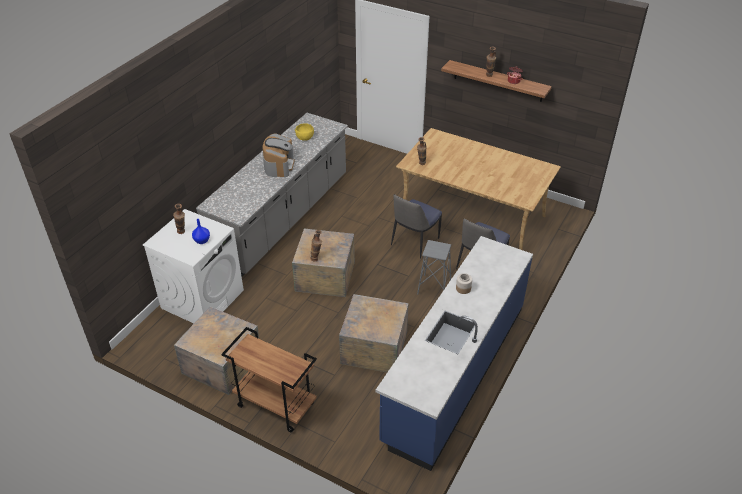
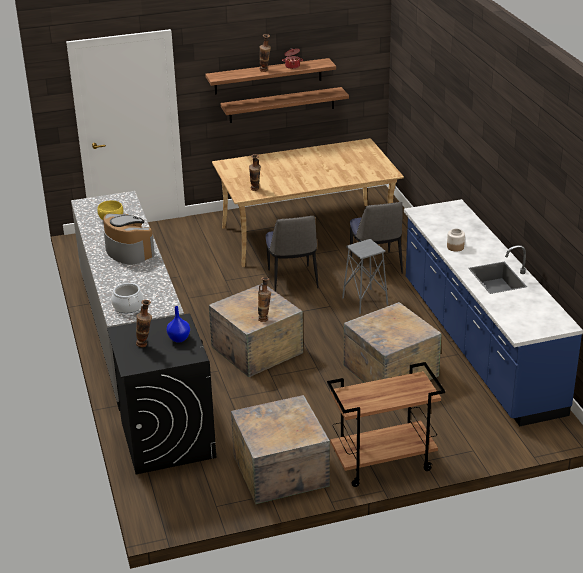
camera: 45 degrees left, 10 degrees down
(203, 299) = (167, 439): white washing machine -> black washing machine
(223, 202) = (128, 306): none -> cooking pot
(505, 108) = (282, 105): none -> shelf

